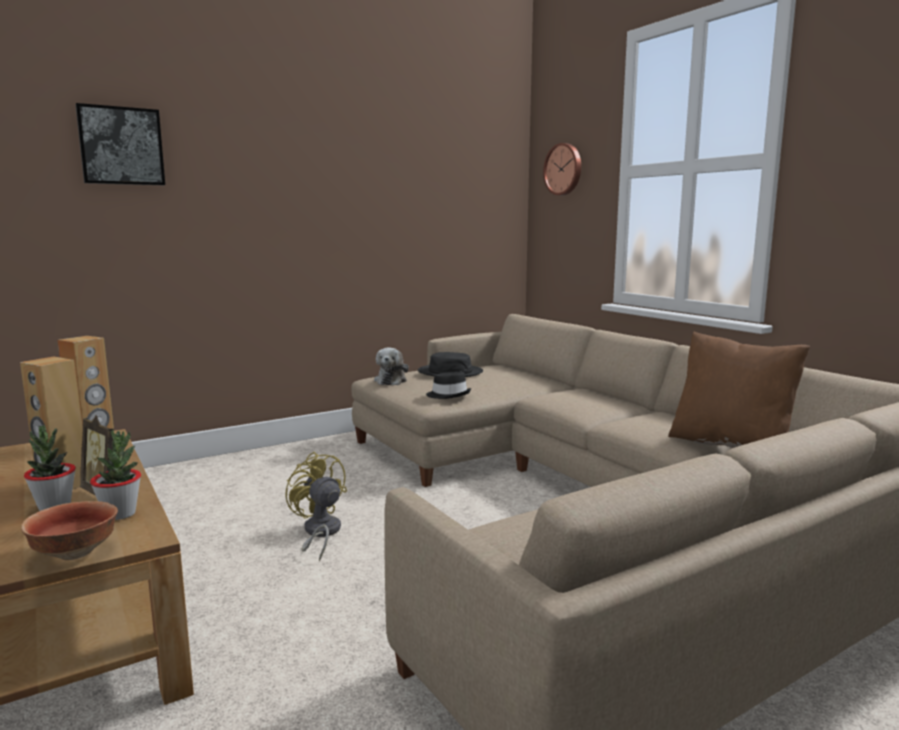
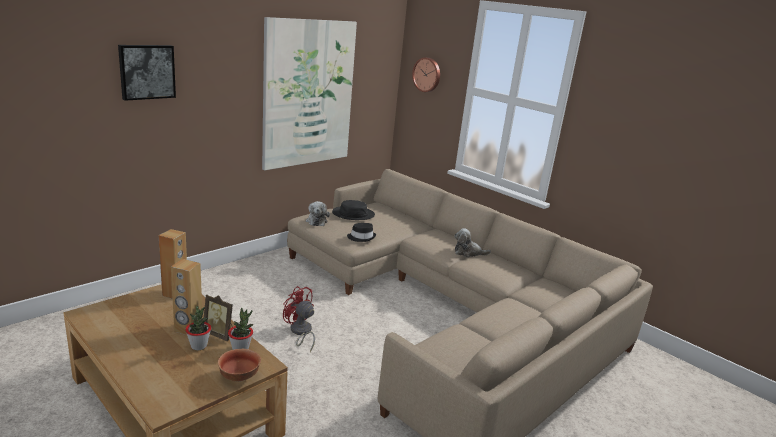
camera: 15 degrees left, 10 degrees up
(319, 533) = (300, 332): yellow fan -> red fan
(381, 199) = (308, 94): none -> picture
(625, 412) = (468, 252): none -> plush toy
(731, 445) = (528, 281): brown pillow -> none

